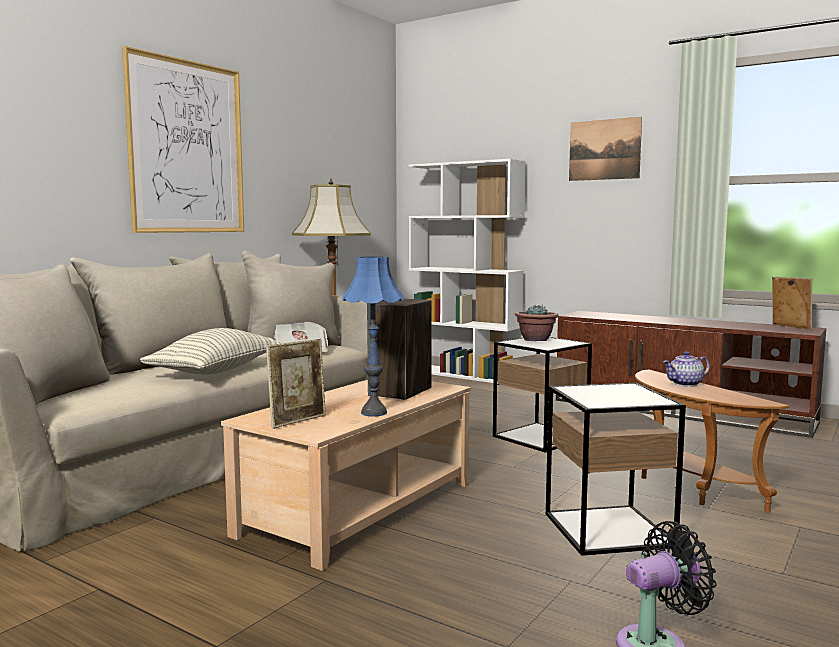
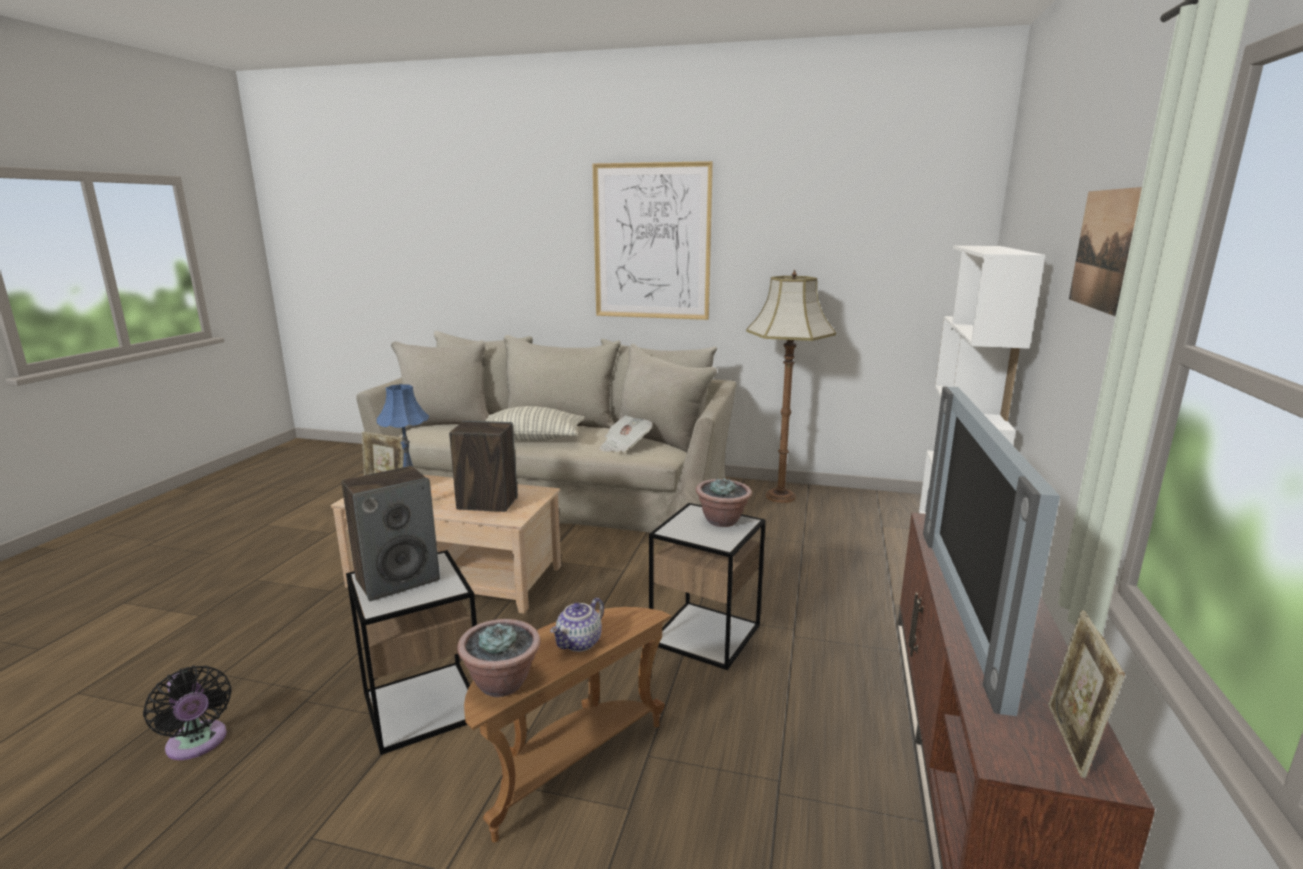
camera: 70 degrees right, 10 degrees up
(608, 396) = (398, 580): none -> speaker
(679, 322) = (973, 606): none -> television
(685, 384) = (579, 643): teapot -> teapot turned 105 degrees counterclockwise
(738, 398) = (502, 683): none -> potted plant
(790, 327) = (1071, 741): picture frame -> picture frame turned 150 degrees clockwise

